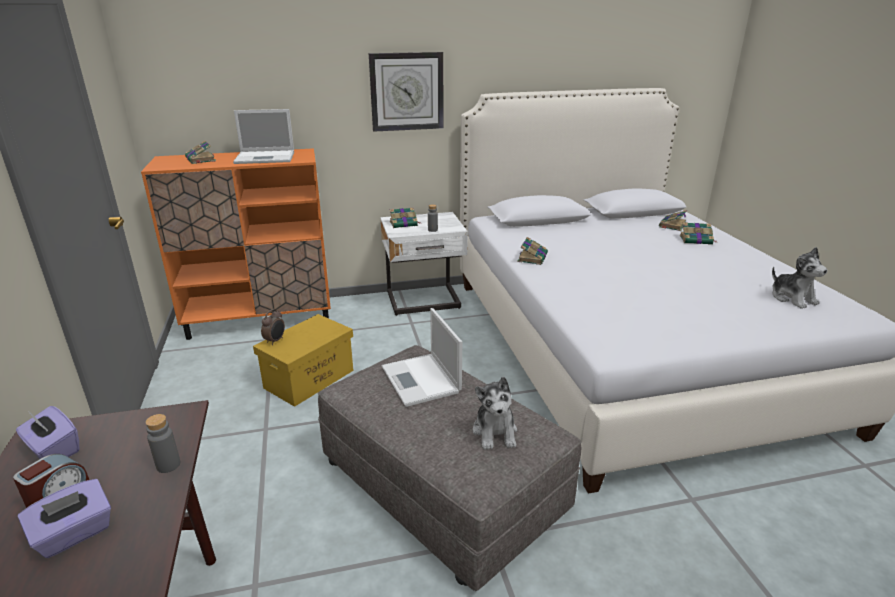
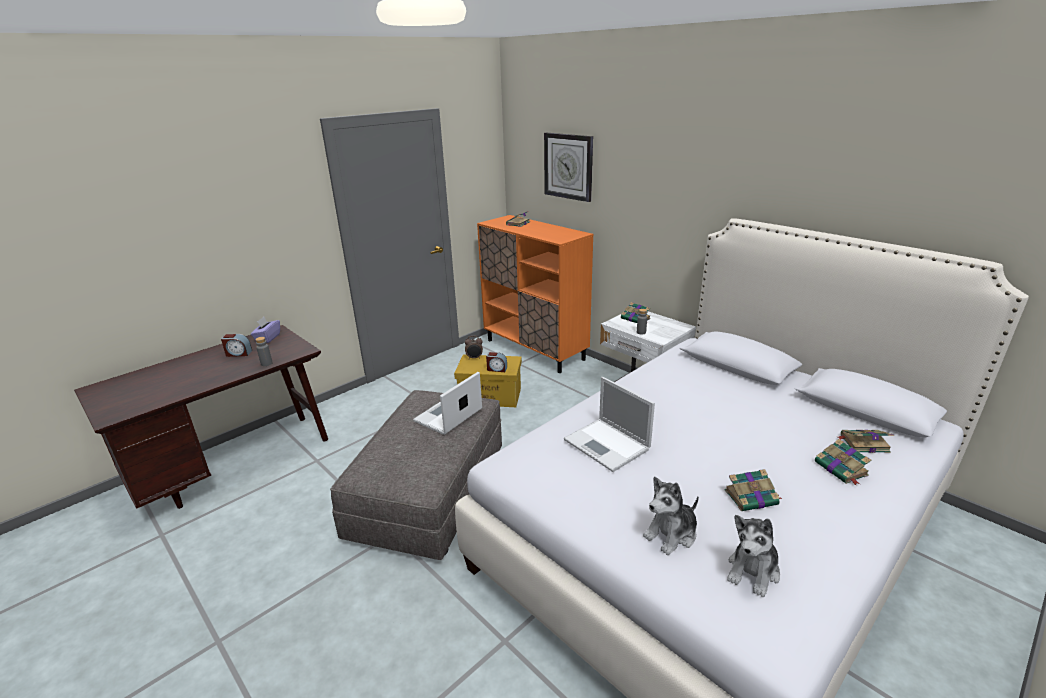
camera: 60 degrees right, 0 degrees up
(74, 534) = (219, 365): purple tissue box -> none
(266, 157) = (548, 232): laptop -> laptop (608, 445)
(323, 335) = (496, 369): none -> alarm clock
(407, 91) = (670, 202): wall clock -> wall clock (568, 166)
(495, 432) = (410, 463): plush toy -> plush toy (671, 534)
(532, 257) = (637, 386): book -> book (752, 497)

